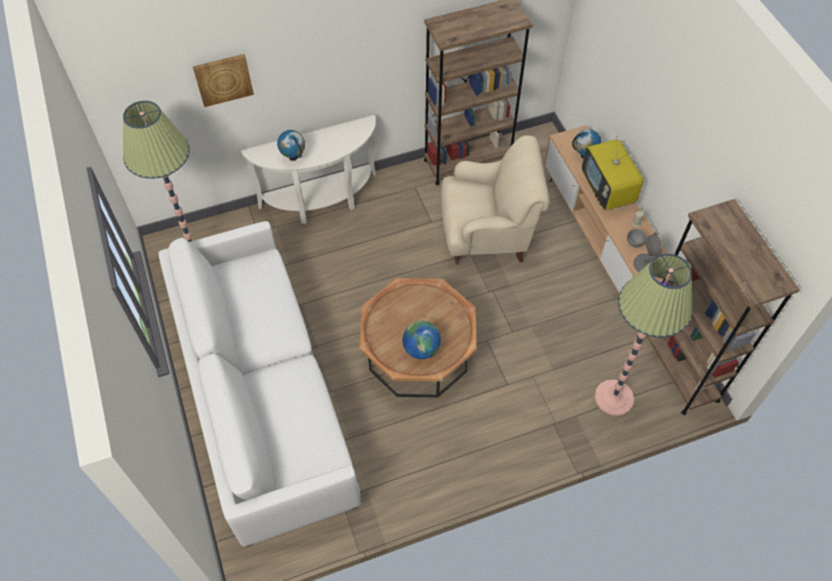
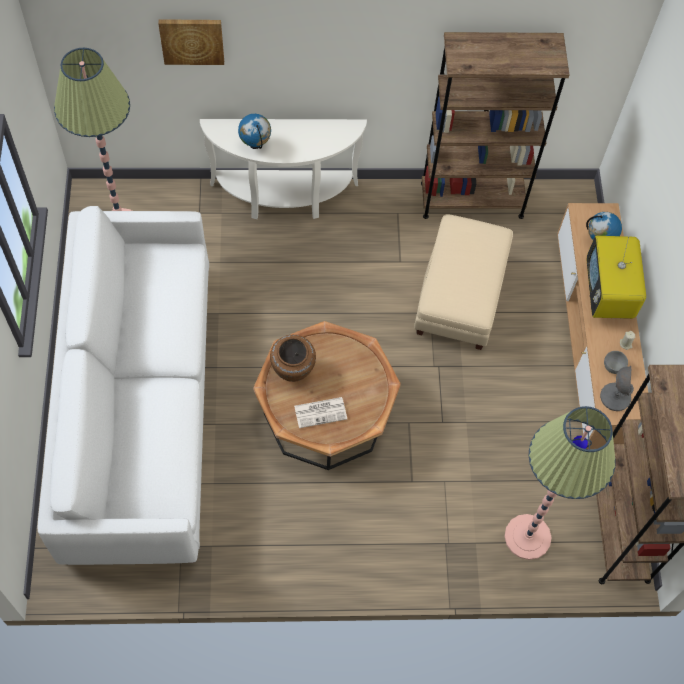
camera: 15 degrees right, 5 degrees up
(385, 324) = (292, 370): none -> brown vase
(421, 349) = (321, 412): globe -> newspaper
(487, 234) = (459, 297): beige armchair -> beige ottoman

